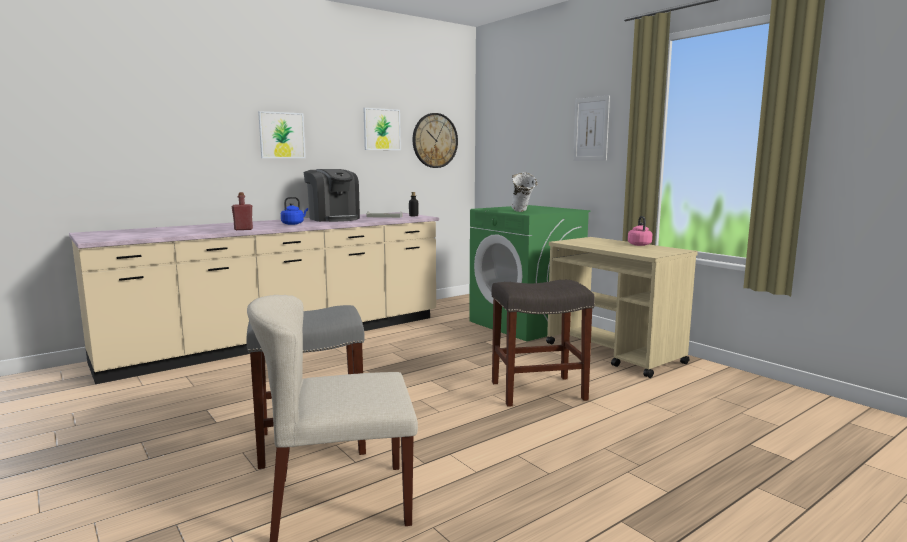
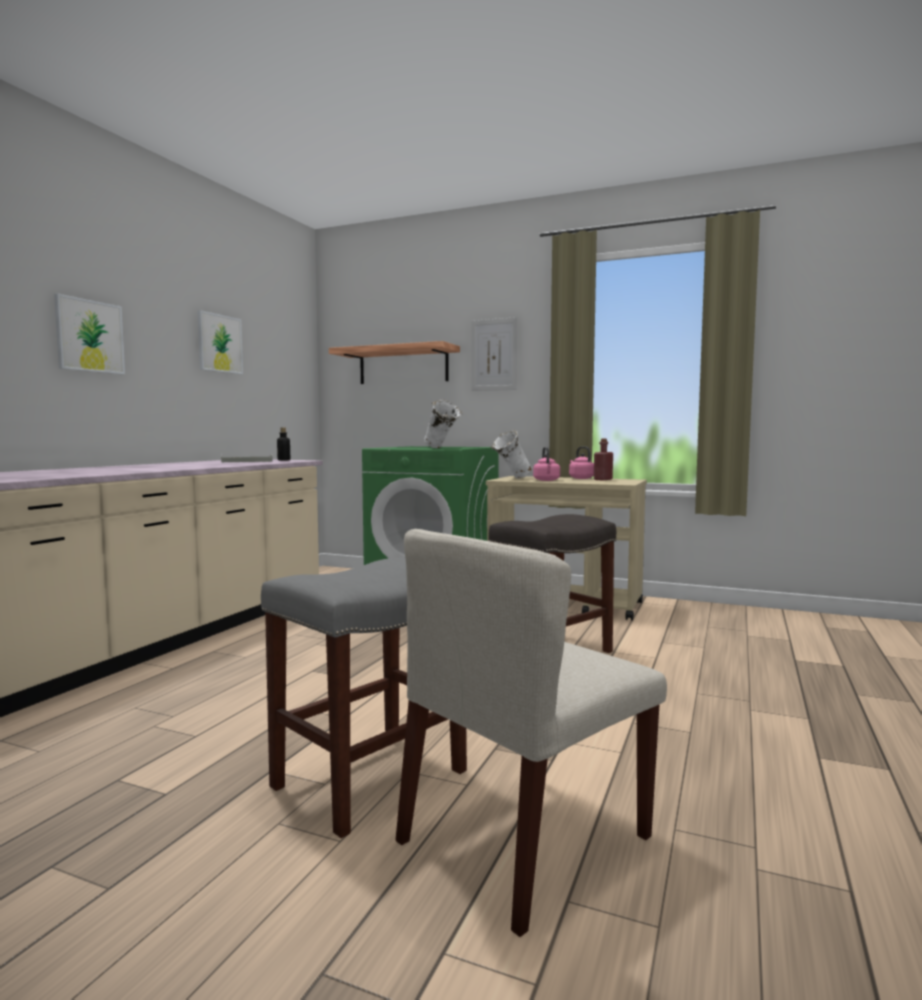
camera: 30 degrees left, 5 degrees down
(243, 229) = (79, 474): red bottle -> red bottle (603, 479)
(293, 224) = (140, 469): blue kettle -> none
(333, 219) = (179, 464): coffee machine -> none
(434, 140) = (278, 365): wall clock -> none
(528, 138) = (403, 366): none -> shelf
(575, 241) = (511, 479): none -> white vase
(597, 245) = (546, 480): none -> pink kettle

